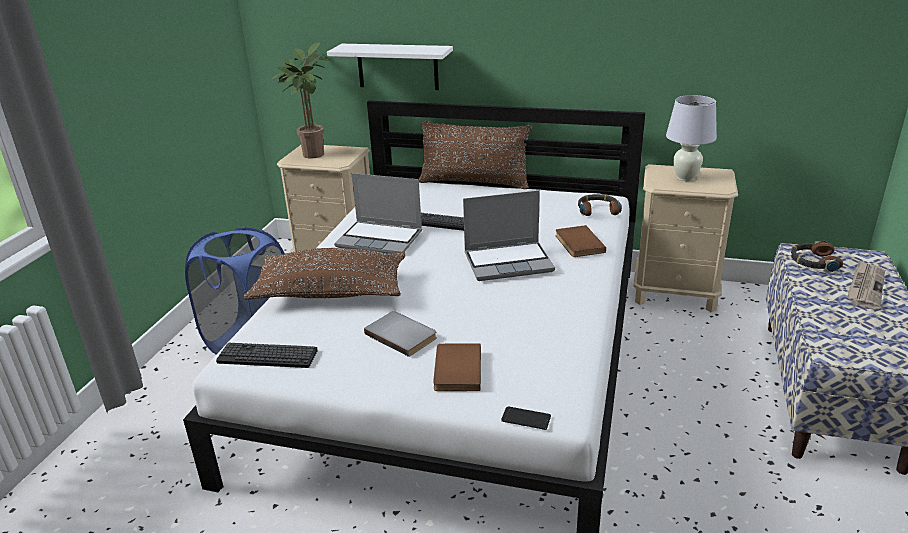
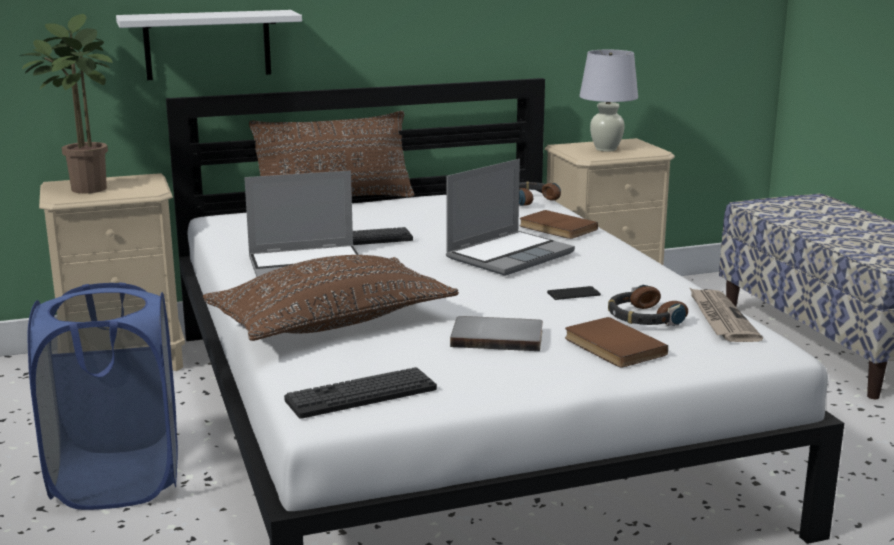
camera: 35 degrees left, 10 degrees down
(526, 418) = (747, 362): phone -> phone (573, 294)
(813, 262) = (777, 210): headphones -> headphones (643, 318)
(865, 287) = (844, 218): newspaper -> newspaper (720, 318)

